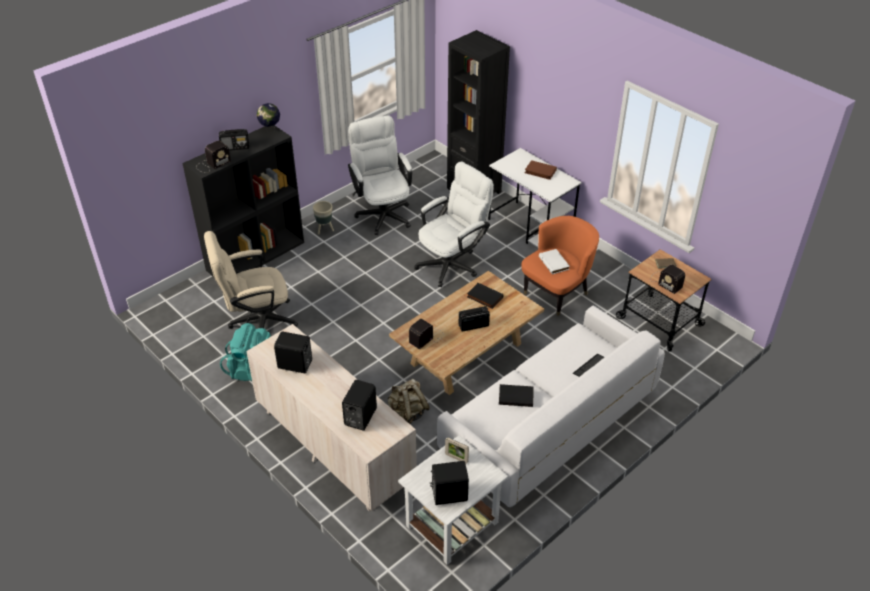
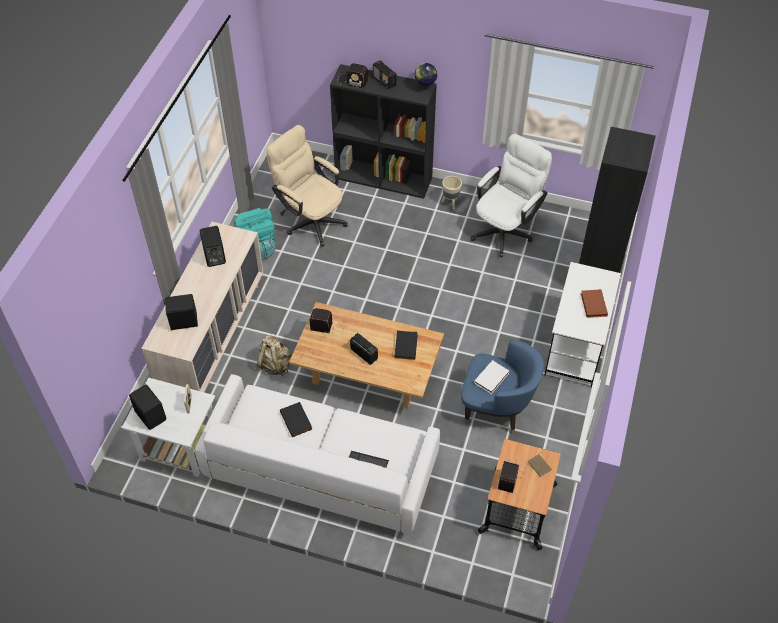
camera: 60 degrees right, 10 degrees up
(453, 263) = (477, 311): white office chair -> none
(557, 293) = (496, 408): orange armchair -> blue armchair

